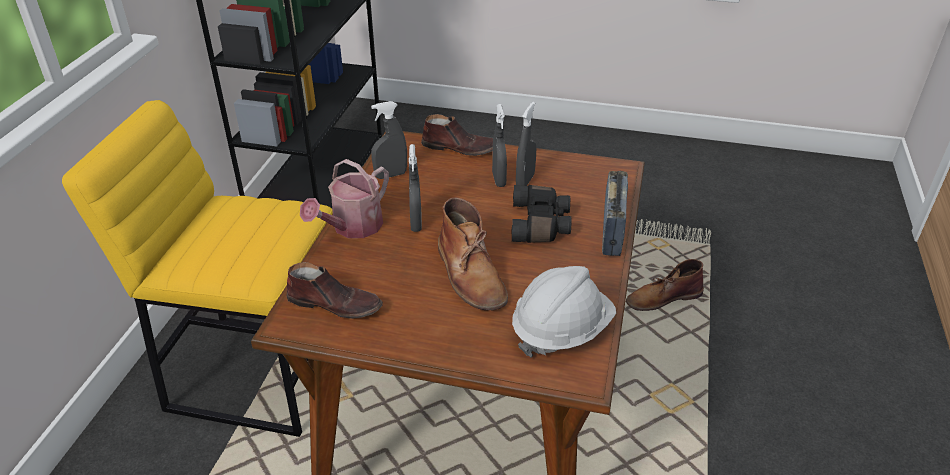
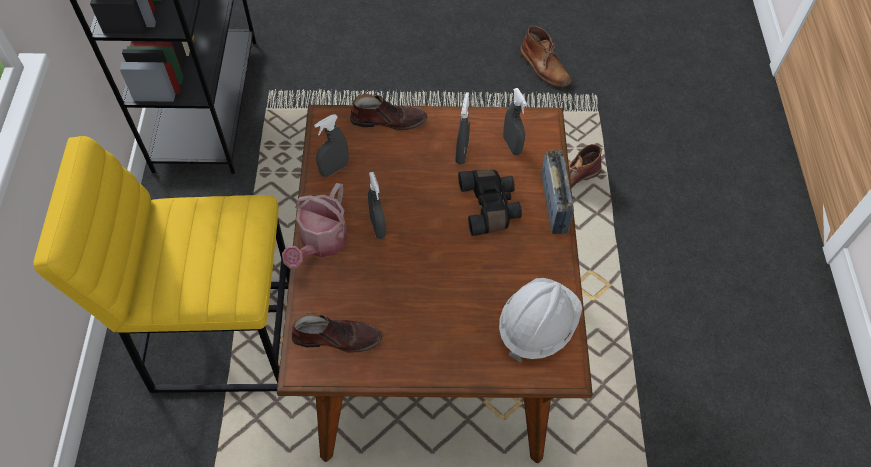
camera: 15 degrees left, 20 degrees up
(470, 274) = (444, 279): brown boot -> brown boot (544, 67)
(499, 180) = (437, 157): grey spray bottle -> grey spray bottle (512, 145)

